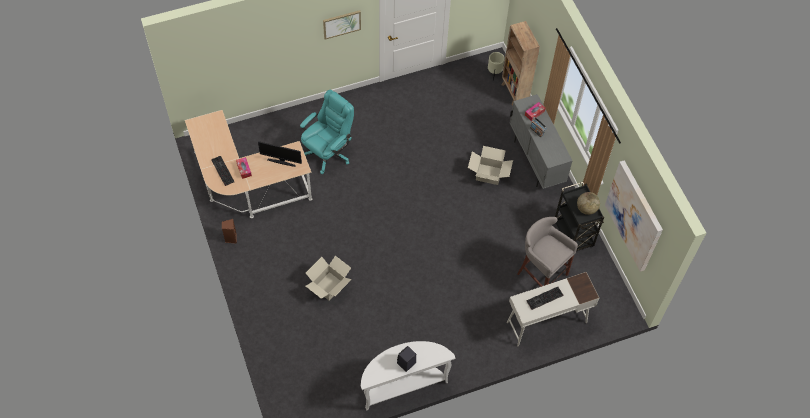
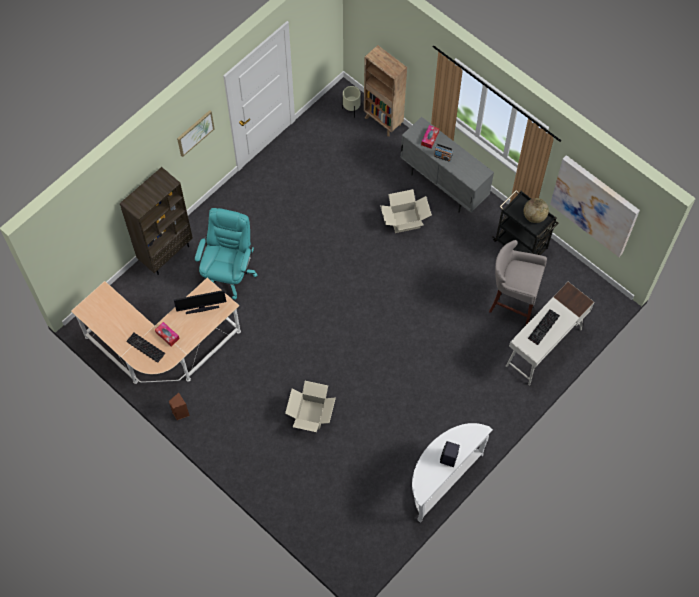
camera: 25 degrees left, 5 degrees up
(290, 118) = (166, 253): none -> brown bookcase

